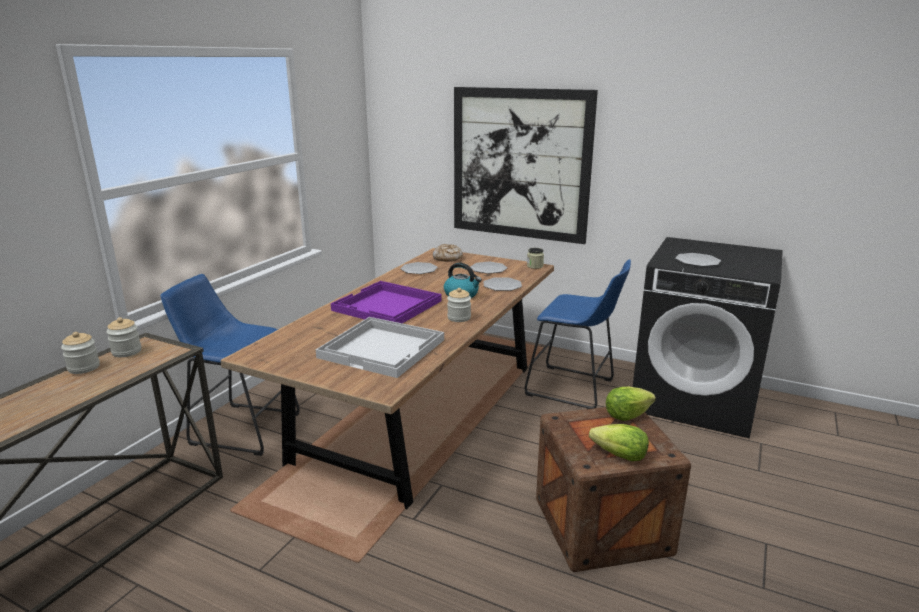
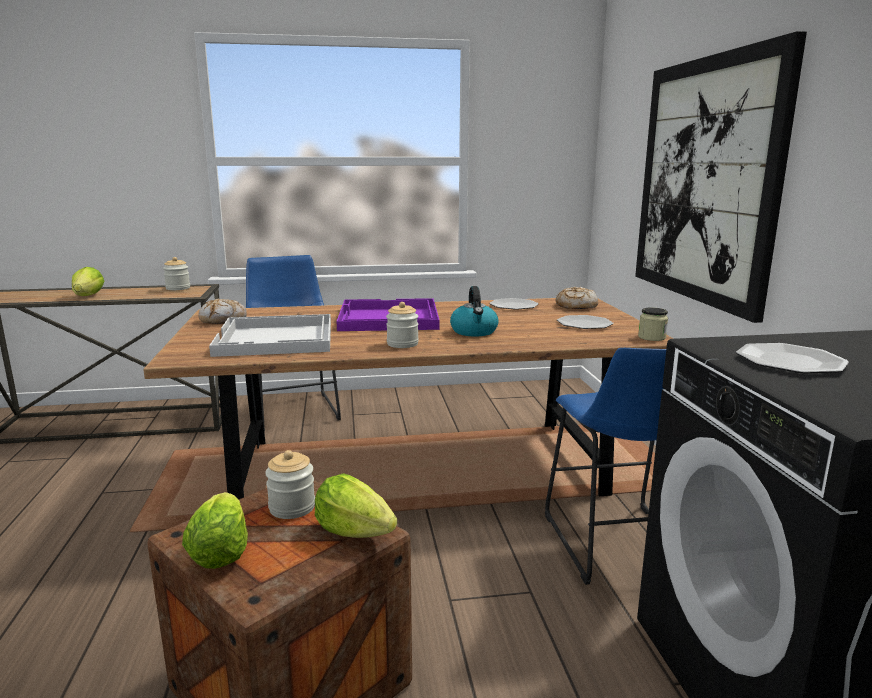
camera: 55 degrees right, 5 degrees down
(61, 399) = (88, 296): none -> lettuce
(84, 367) = (142, 288): jar -> jar (292, 507)
(286, 356) = (223, 320): none -> bread
(502, 285) = (543, 339): plate -> none

